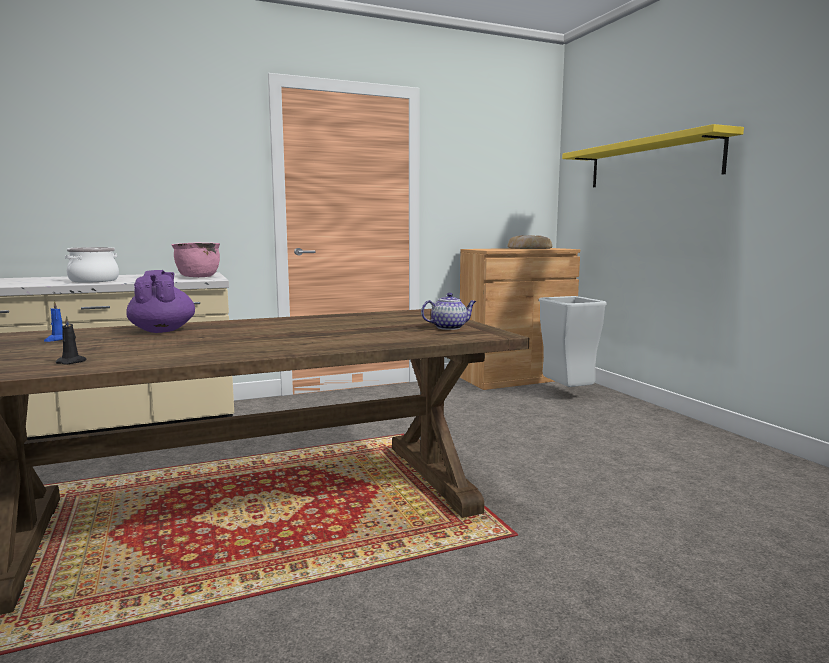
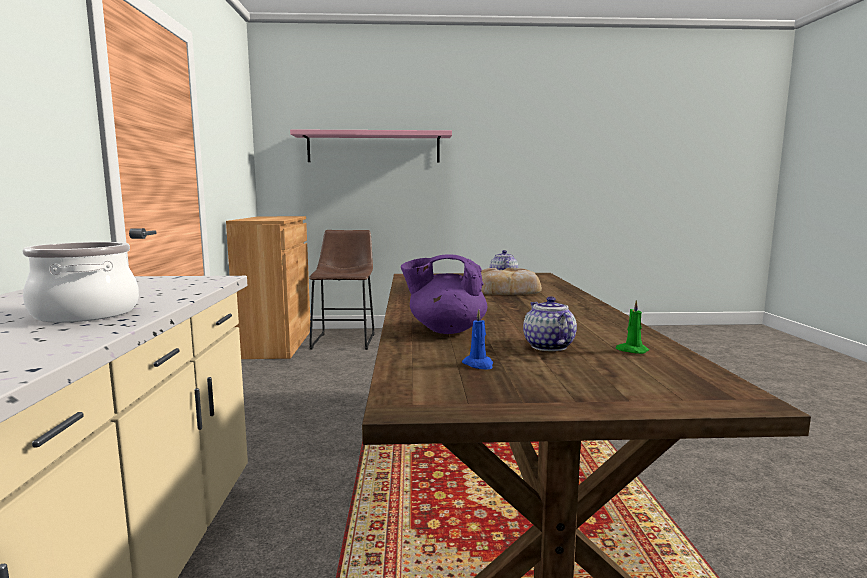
camera: 70 degrees left, 0 degrees up
(72, 362) = (631, 350): black candle -> green candle
(99, 347) = (547, 346): none -> teapot
(197, 277) = (158, 281): pink cooking pot -> none
(529, 248) = (270, 217): bread -> bread (508, 290)
(567, 395) = (345, 340): grey trash can -> brown stool
(652, 162) = (373, 147): yellow shelf -> pink shelf

